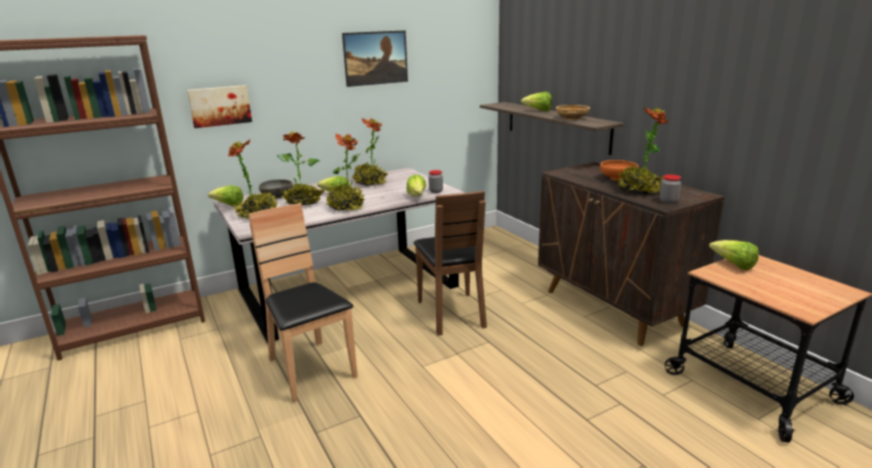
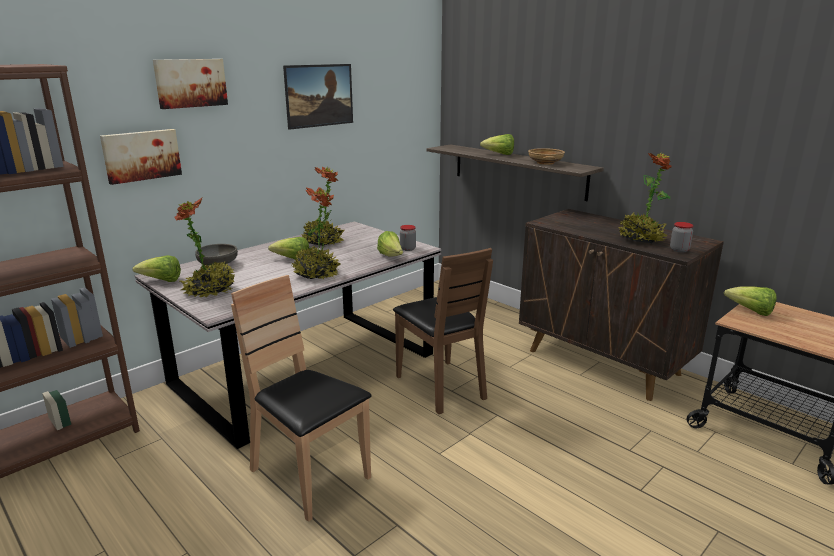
camera: 15 degrees left, 0 degrees up
(260, 48) = (190, 83): none -> picture
(303, 203) = (259, 272): potted plant -> none
(617, 178) = (608, 226): orange bowl -> none

